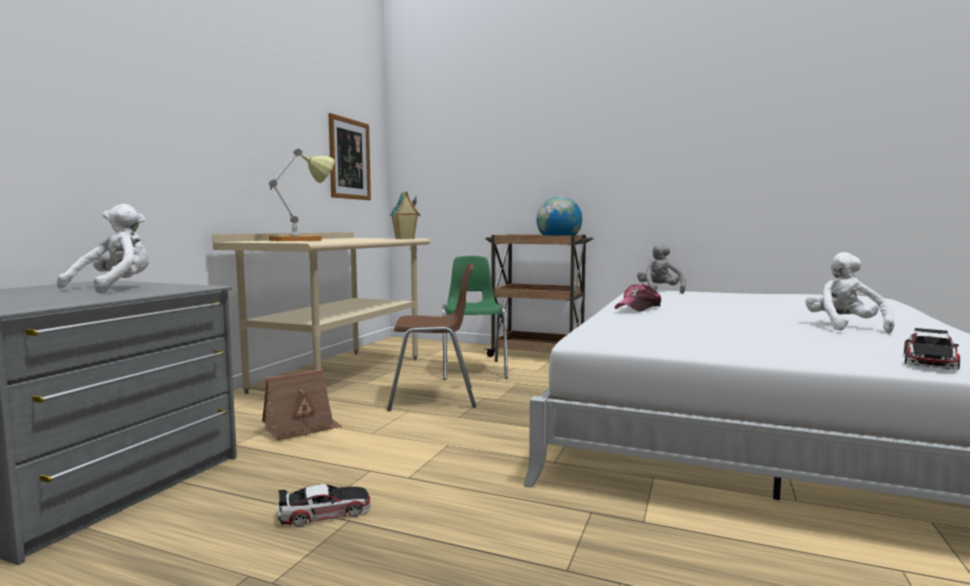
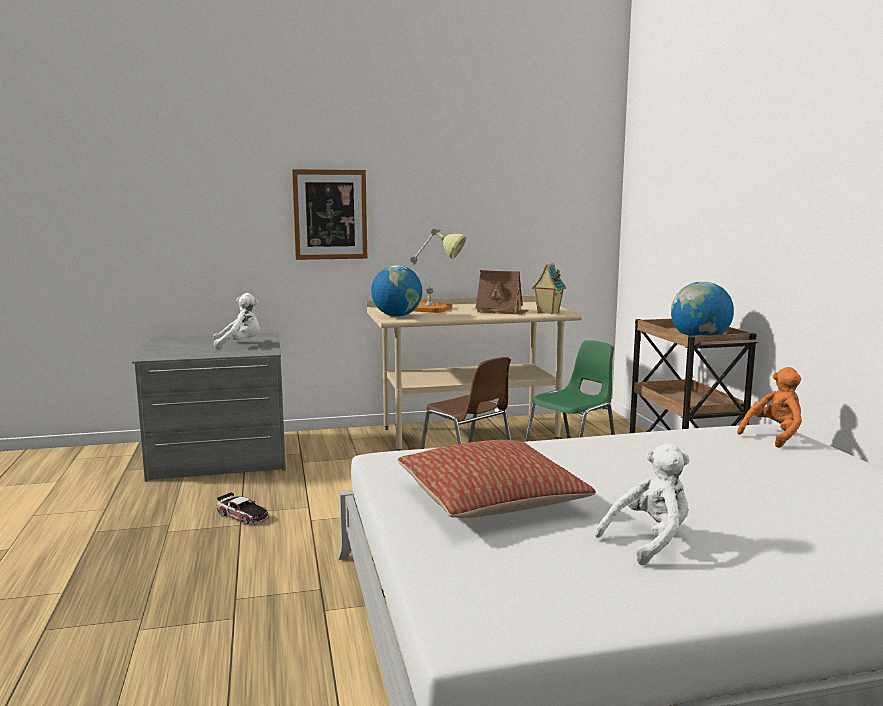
camera: 55 degrees right, 5 degrees up
(298, 242) = (397, 316): none -> globe
(301, 427) = (349, 466): toy house -> toy house (502, 311)
(349, 159) = (550, 218): picture -> picture (330, 214)
(638, 308) = (591, 446): cap -> none
(660, 291) = (774, 436): grey plush toy -> orange plush toy
(741, 336) = (491, 501): none -> pillow
(930, 361) = (472, 581): toy car -> none

